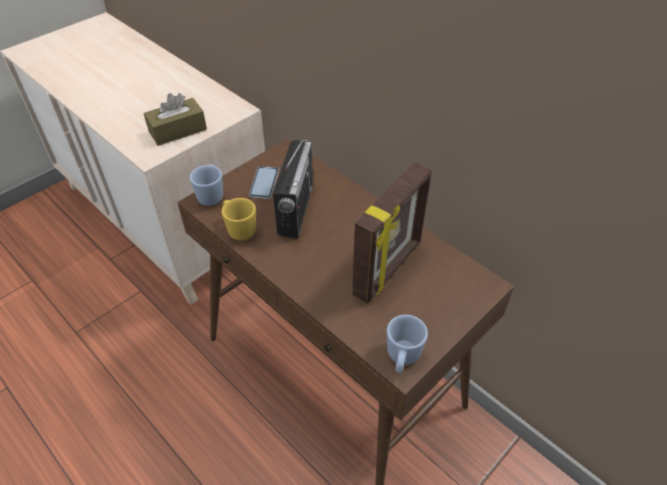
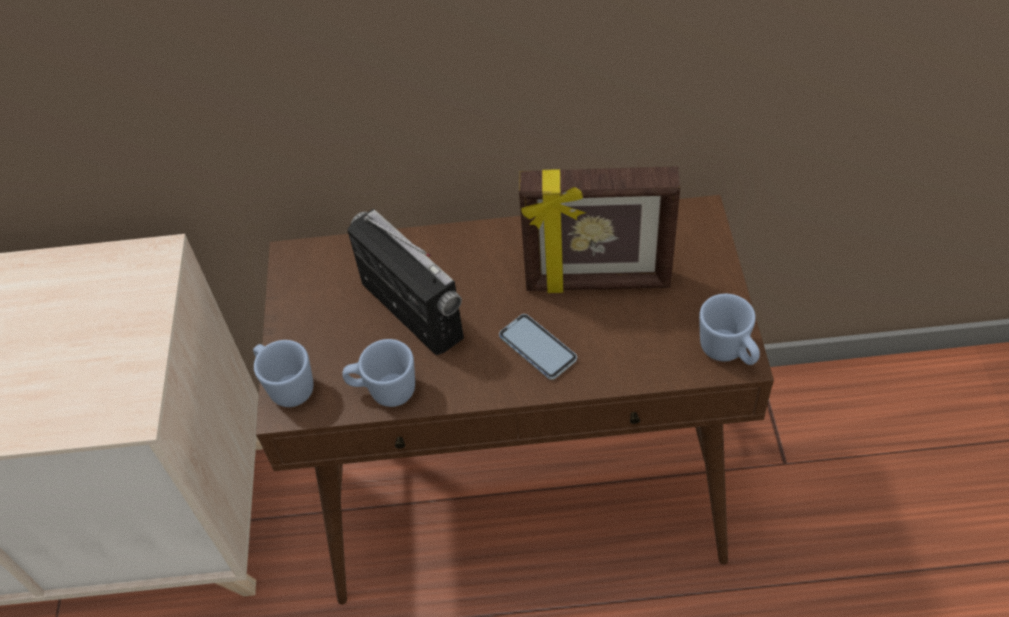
camera: 45 degrees left, 5 degrees up
(178, 130) = (113, 352): brown tissue box -> none
(239, 229) = (384, 391): yellow mug -> blue mug
(264, 183) = (329, 316): phone -> phone (537, 347)
(388, 269) = (597, 283): picture frame -> picture frame turned 105 degrees clockwise

